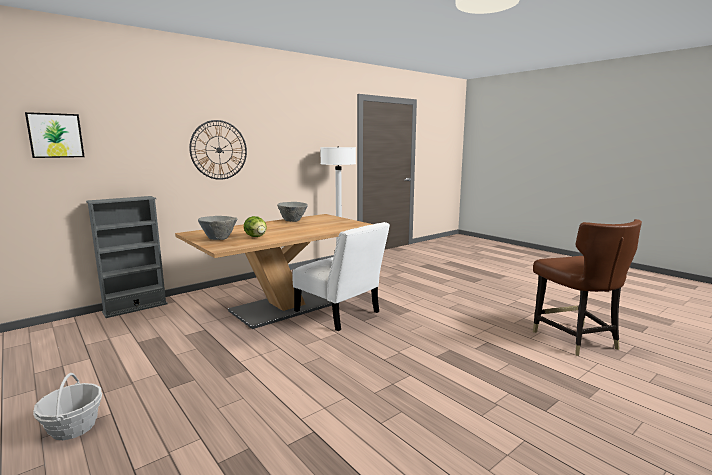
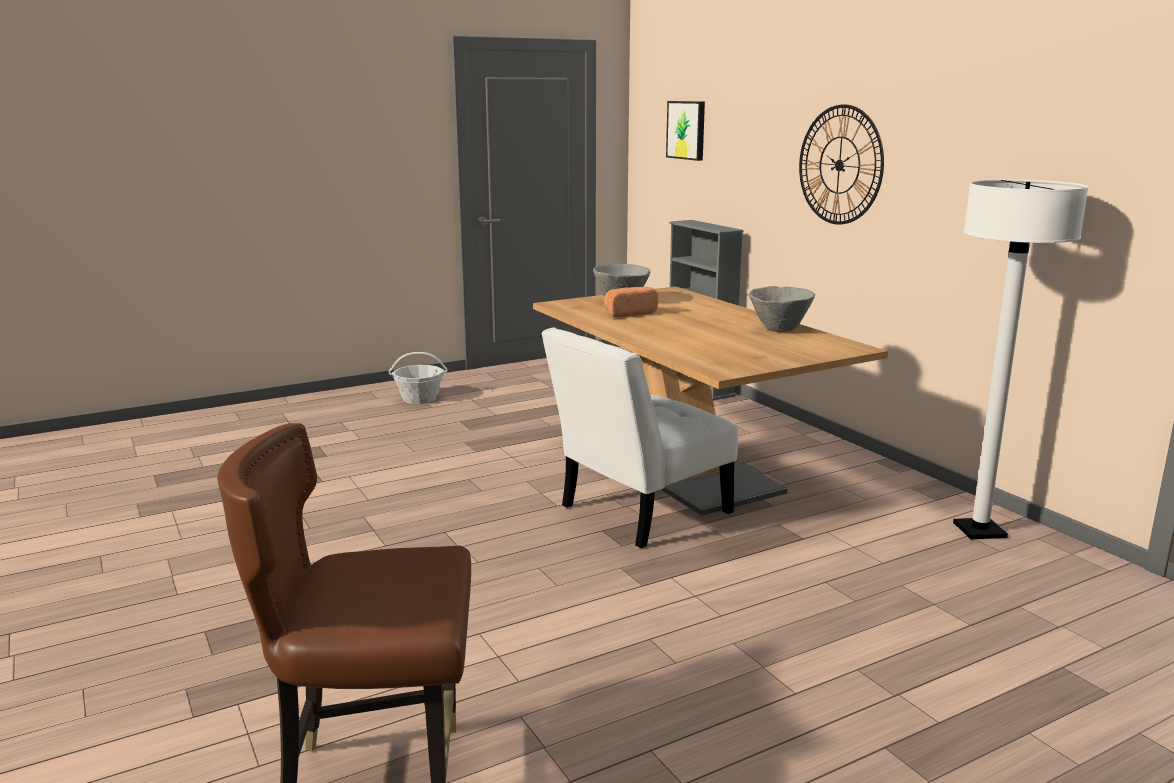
camera: 100 degrees right, 5 degrees up
(256, 237) = (628, 313): lettuce -> bread

